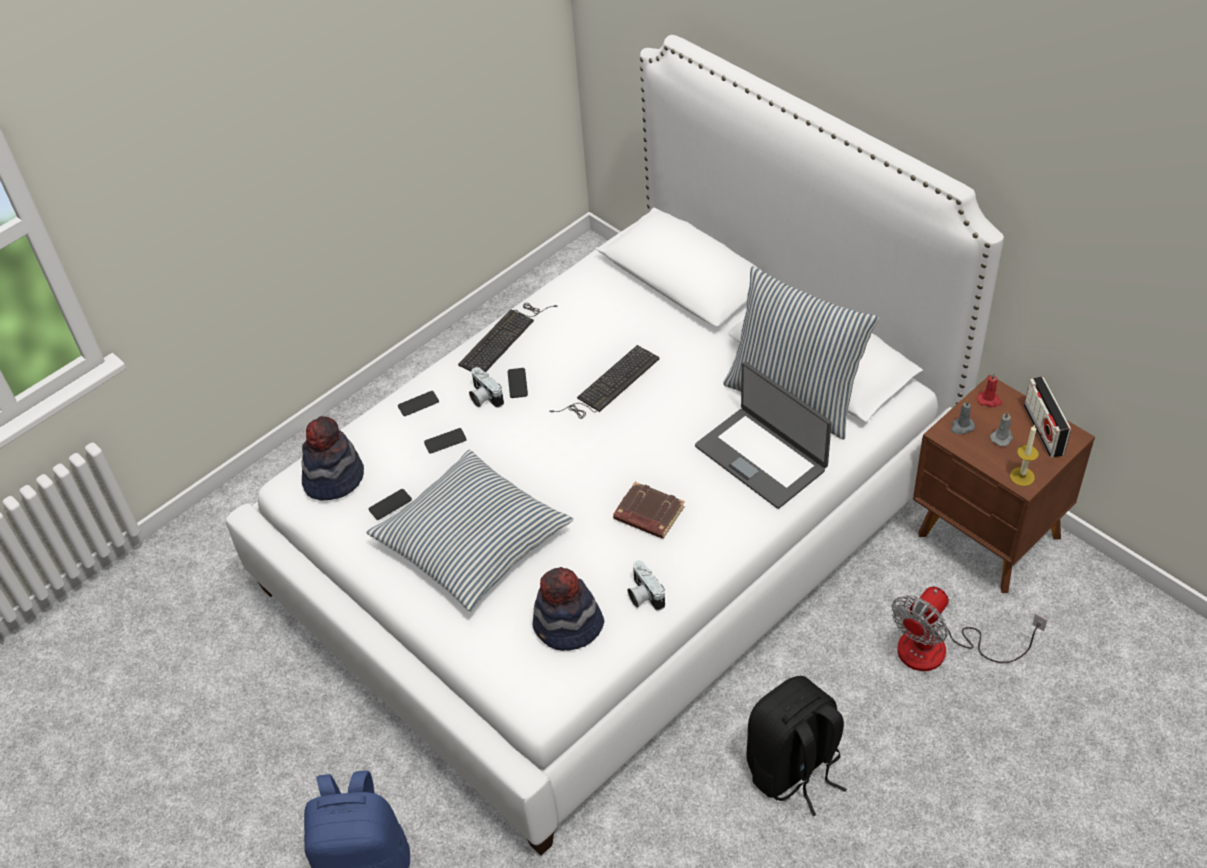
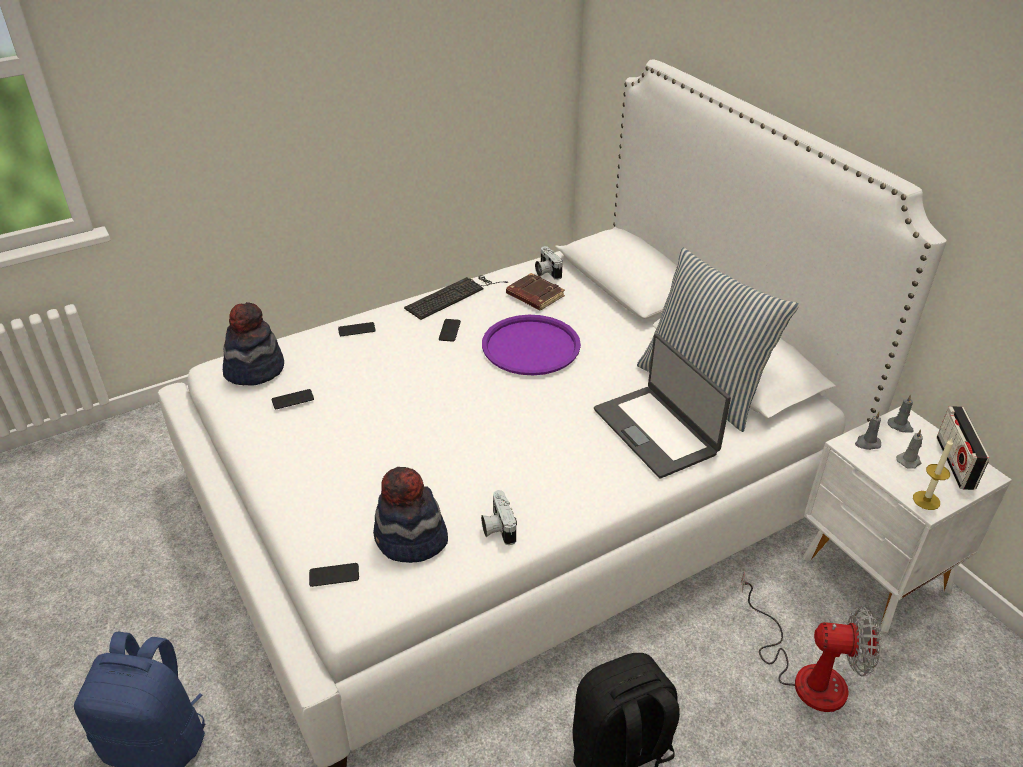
camera: 10 degrees right, 10 degrees down
(445, 441) = (365, 360): phone -> phone (334, 575)
(472, 540) = (353, 444): pillow -> none
(484, 397) = (415, 335): camera -> camera (546, 272)
(609, 385) = (531, 346): keyboard -> purple tray
(648, 514) = (528, 457): brown book -> brown book (534, 296)
(940, 650) = (806, 673): fan -> fan turned 135 degrees counterclockwise
(988, 538) = (875, 576): brown nightstand -> white nightstand
(989, 400) = (900, 426): red candle -> grey candle

